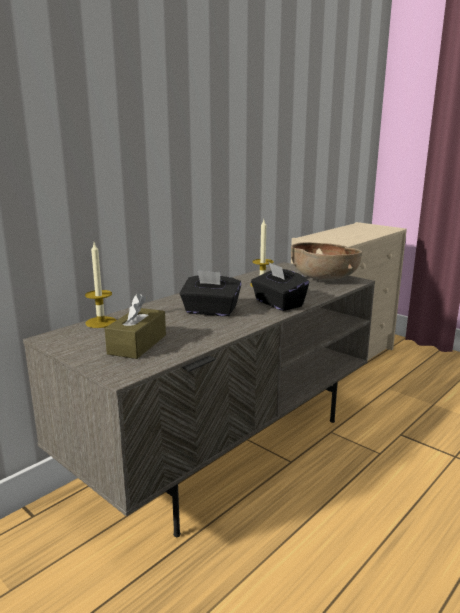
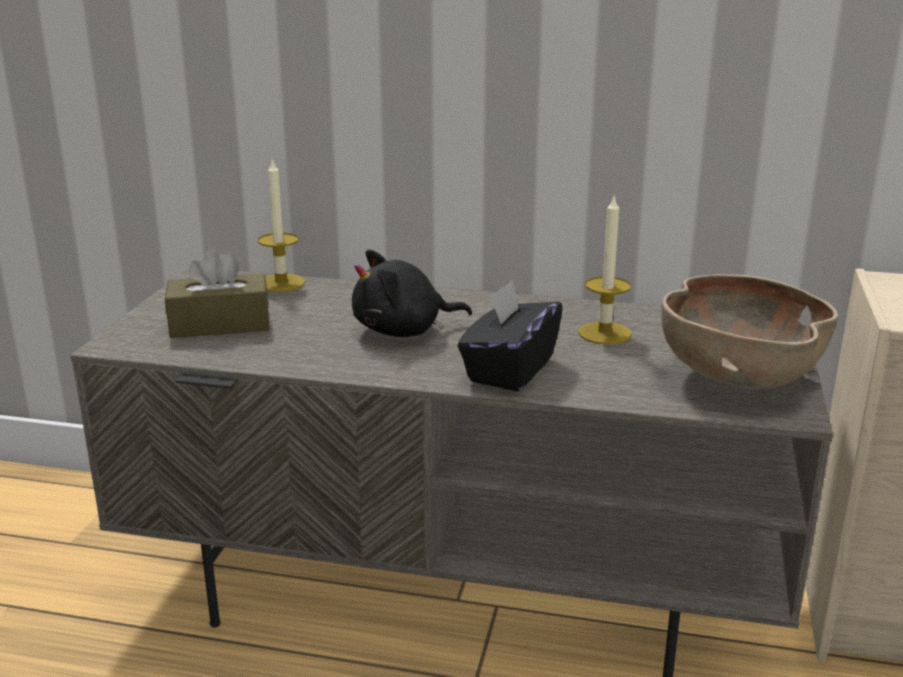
camera: 60 degrees right, 5 degrees up
(210, 311) = (404, 331): black tissue box -> black plush toy

